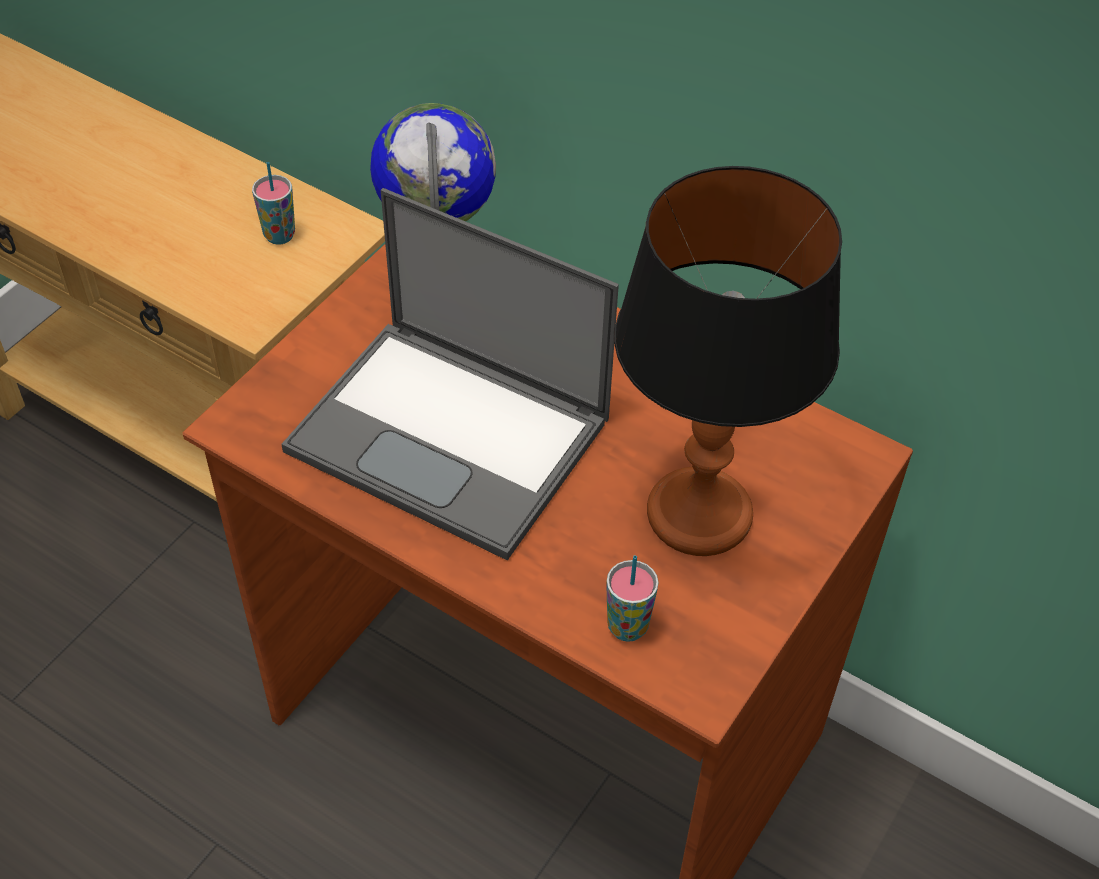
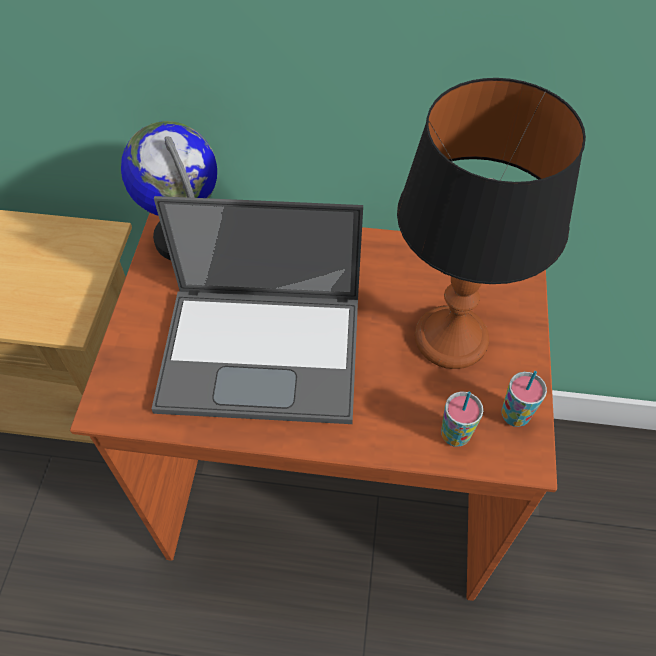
camera: 25 degrees left, 5 degrees up
(279, 235) = (55, 257): cup -> cup (514, 416)

